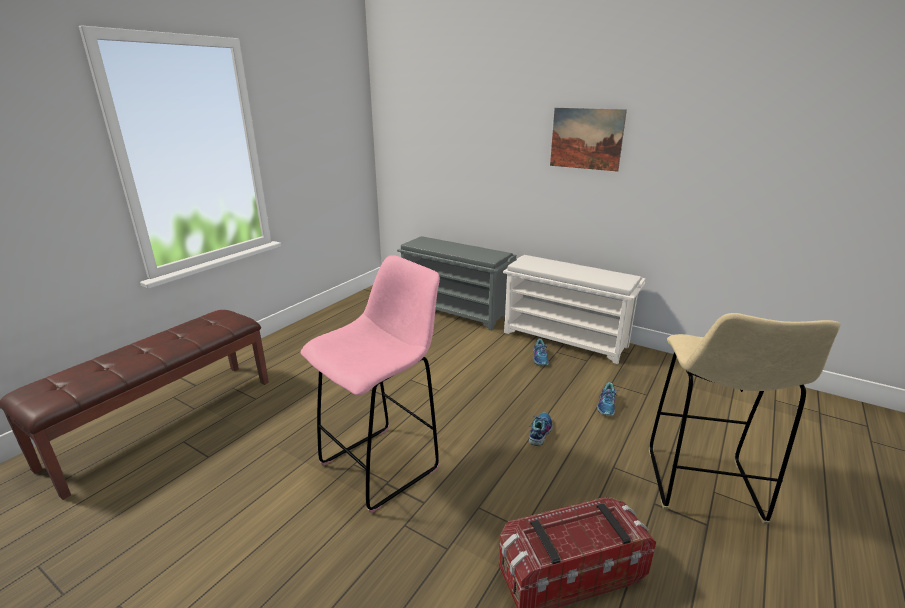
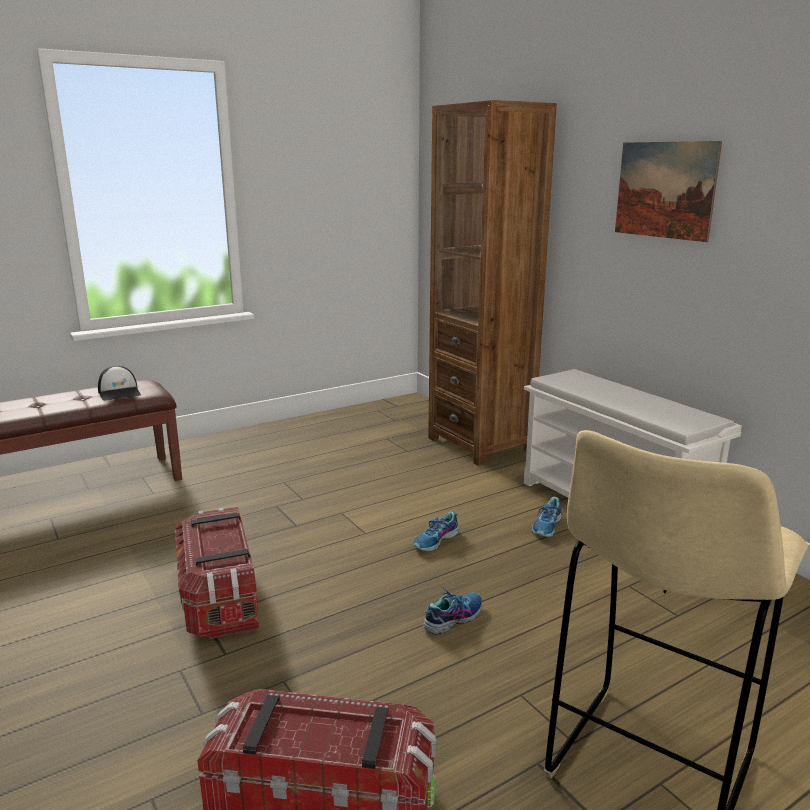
camera: 25 degrees right, 5 degrees down
(210, 325) = (120, 393): none -> cap
(383, 464) = (219, 598): pink stool -> storage box
(456, 311) = (480, 444): grey shoe rack -> brown bookcase
(607, 405) = (592, 612): shoe -> shoe (436, 541)

